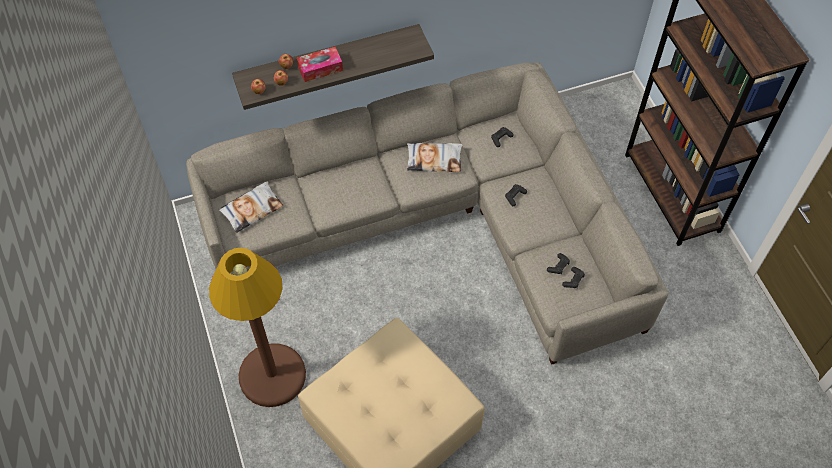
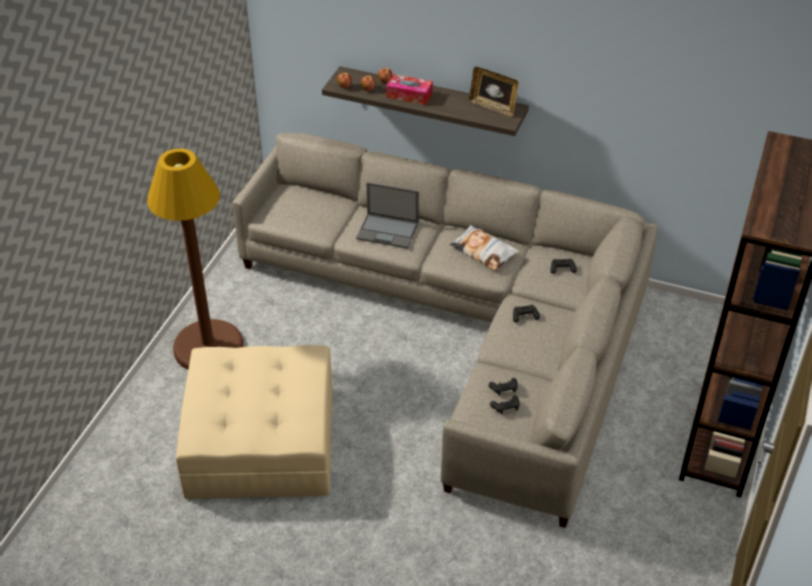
camera: 40 degrees right, 15 degrees down
(252, 209) = (297, 204): pillow -> none
(348, 187) = (388, 231): none -> laptop
(395, 41) = (493, 107): none -> picture frame

